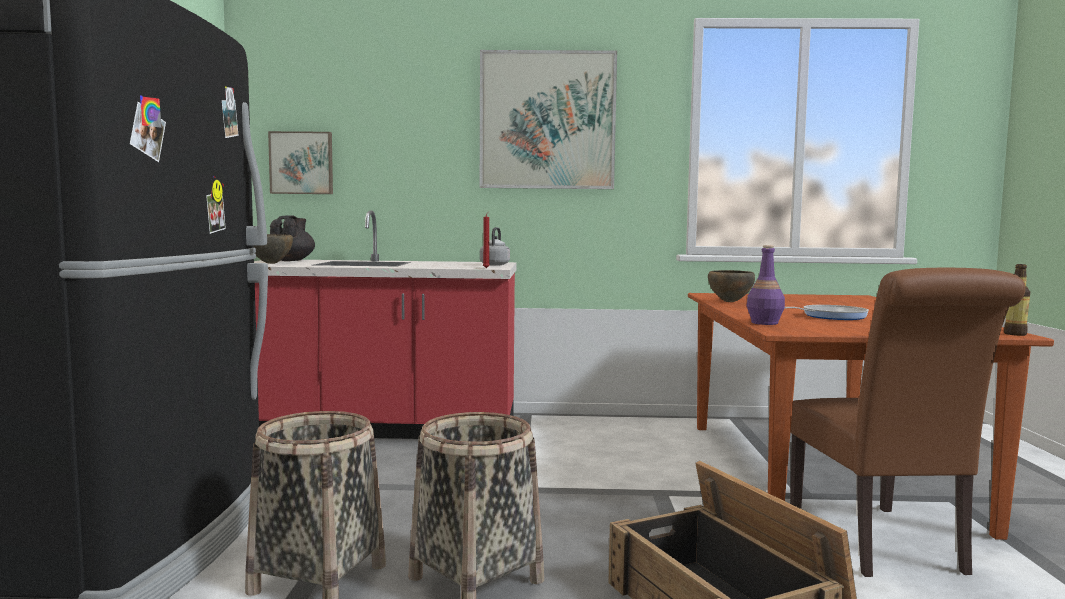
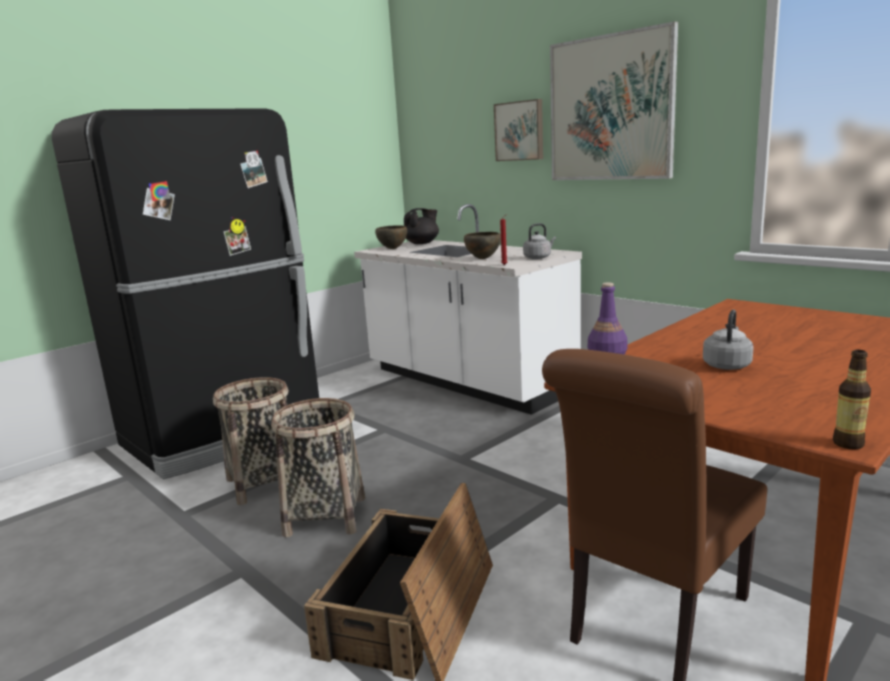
camera: 45 degrees right, 10 degrees up
(302, 163) = (438, 162): picture -> picture (520, 131)
(380, 427) = (467, 381): red counter -> white counter
(729, 302) = (707, 322): brown bowl -> brown bowl (482, 259)
(831, 316) = (727, 365): frying pan -> grey kettle

